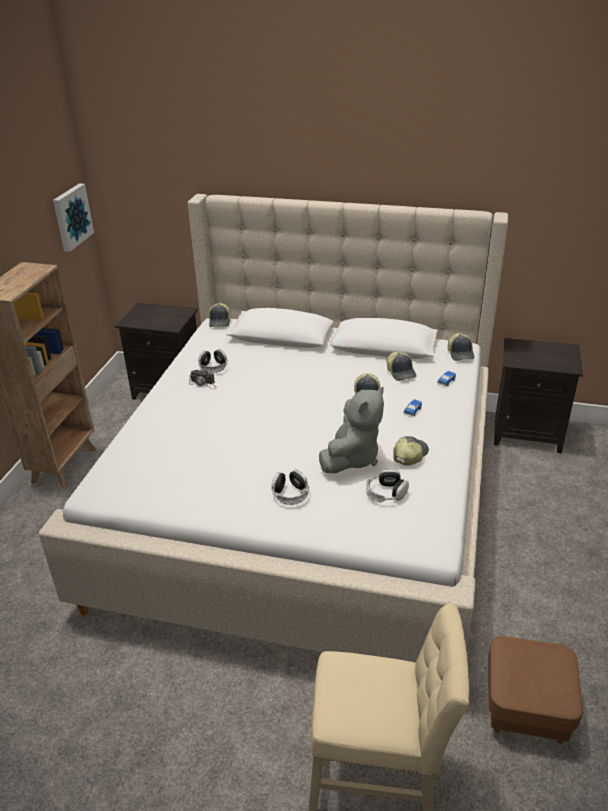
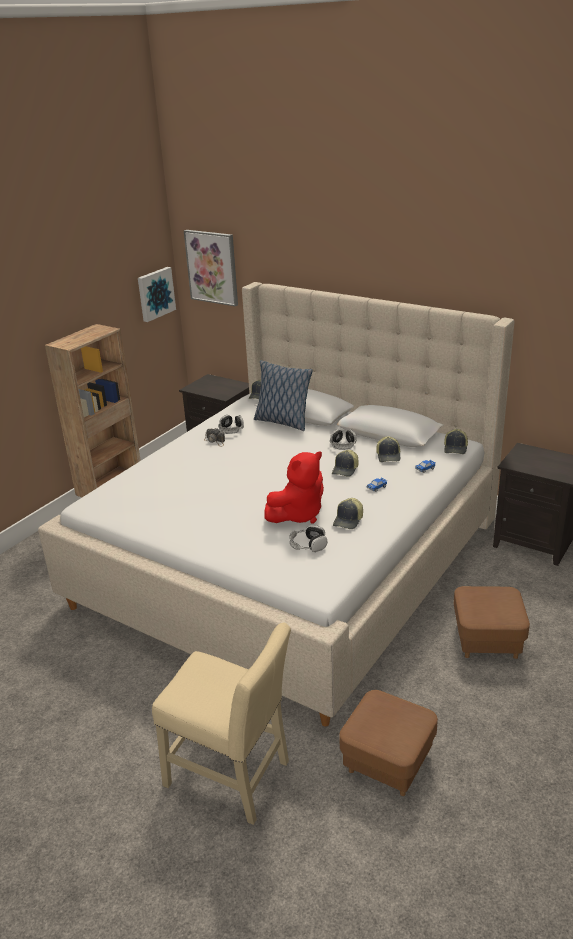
camera: 20 degrees right, 5 degrees down
(137, 180) = (212, 267): none -> picture
(264, 349) = (282, 422): none -> pillow
(290, 494) = (230, 532): headphones -> headphones (343, 445)
(352, 458) = (298, 514): grey plush toy -> red plush toy
(409, 455) = (349, 520): cap -> cap turned 150 degrees clockwise
(543, 547) = (487, 640): none -> brown ottoman

